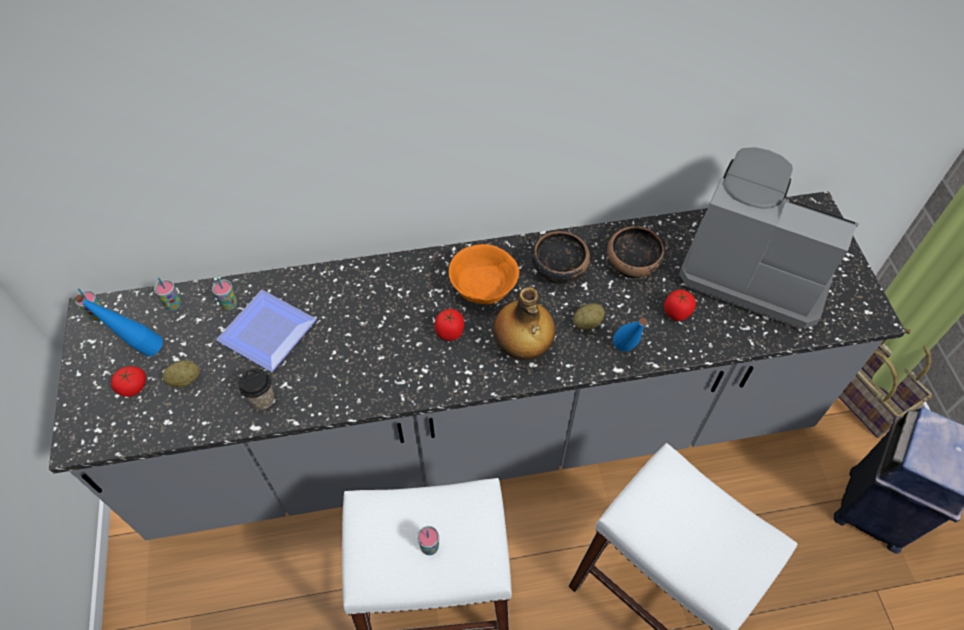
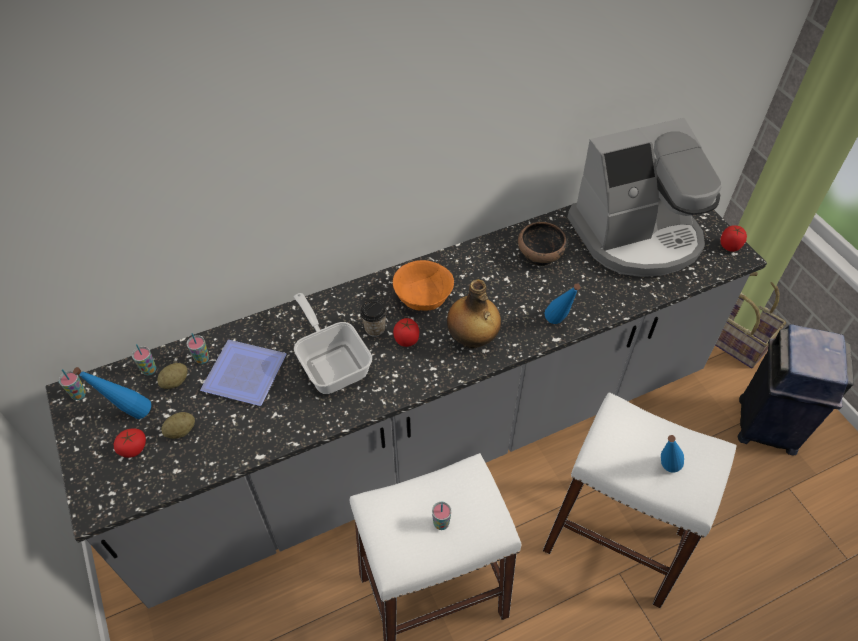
camera: 15 degrees left, 5 degrees down
(262, 399) = (259, 431): cup -> cup (375, 329)
(362, 340) = (332, 362): none -> frying pan
(558, 269) = (480, 271): bowl -> none
(587, 323) = (519, 308): potato -> potato (175, 382)
(677, 313) = (588, 285): tomato -> tomato (730, 246)
(698, 552) = (662, 471): none -> blue bottle
(755, 265) = (637, 236): coffee machine -> coffee machine turned 150 degrees clockwise

